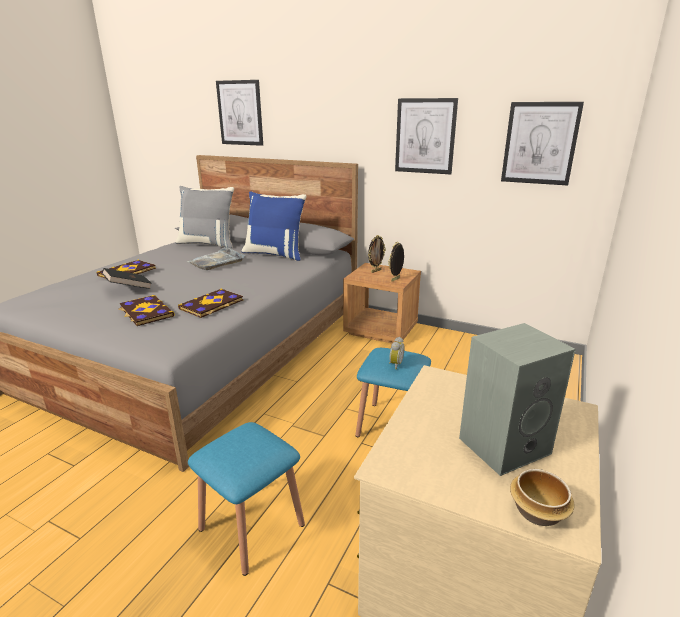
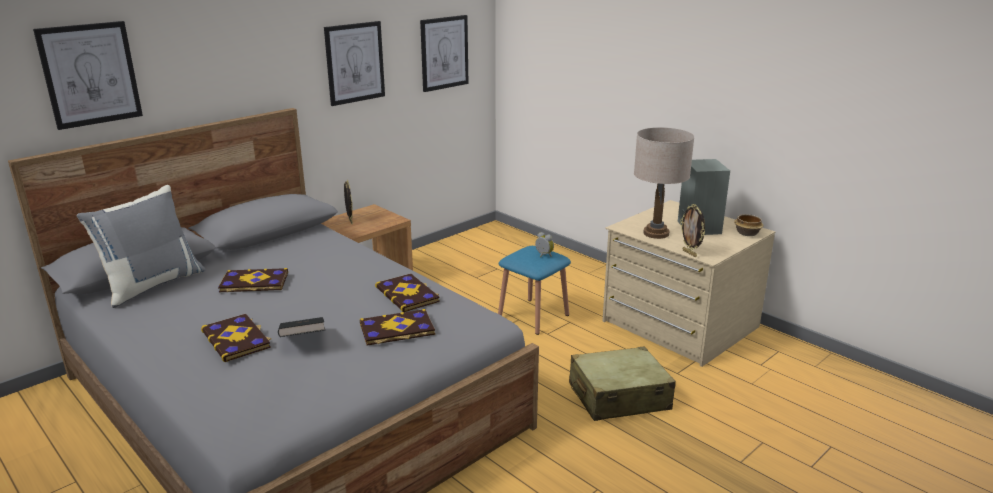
camera: 70 degrees left, 0 degrees up
(217, 261) = (254, 283): grey tray -> book
(252, 527) = (618, 397): blue stool -> beige suitcase
(275, 254) = (270, 248): blue pillow -> none
(396, 279) = (385, 218): picture frame -> picture frame (690, 253)
(437, 406) = (656, 233): none -> beige table lamp

